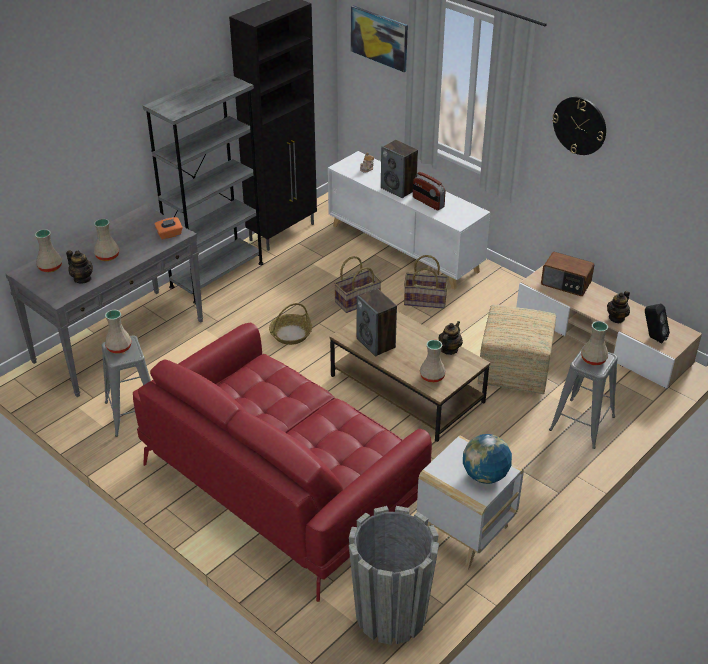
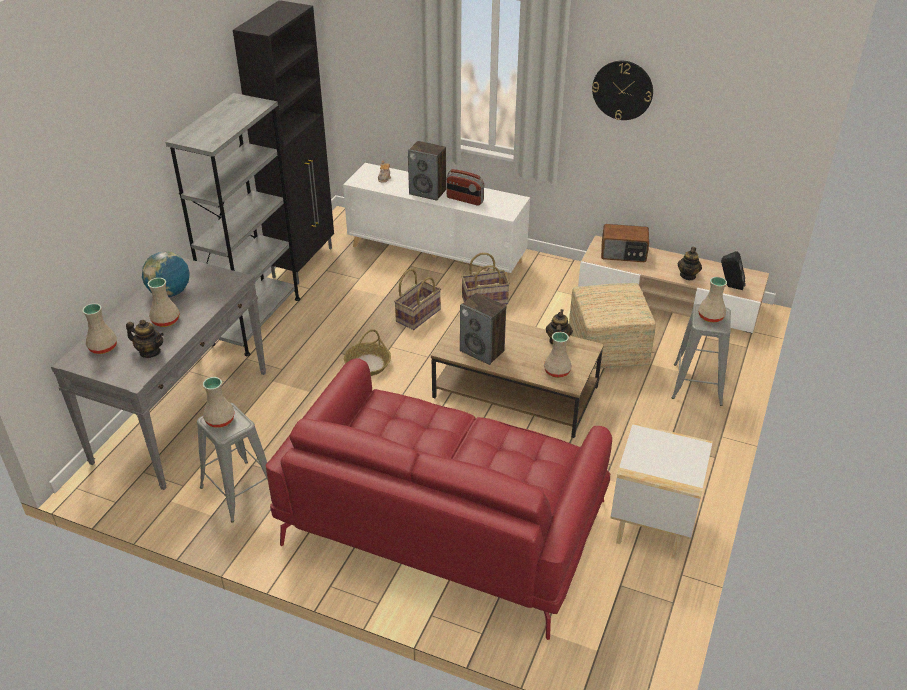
camera: 20 degrees left, 0 degrees up
(169, 235) = (224, 283): orange tissue box -> none
(379, 38) = (376, 37): picture -> none
(391, 614) = (628, 629): grey planter -> none
(485, 475) = (682, 457): globe -> globe (170, 293)

